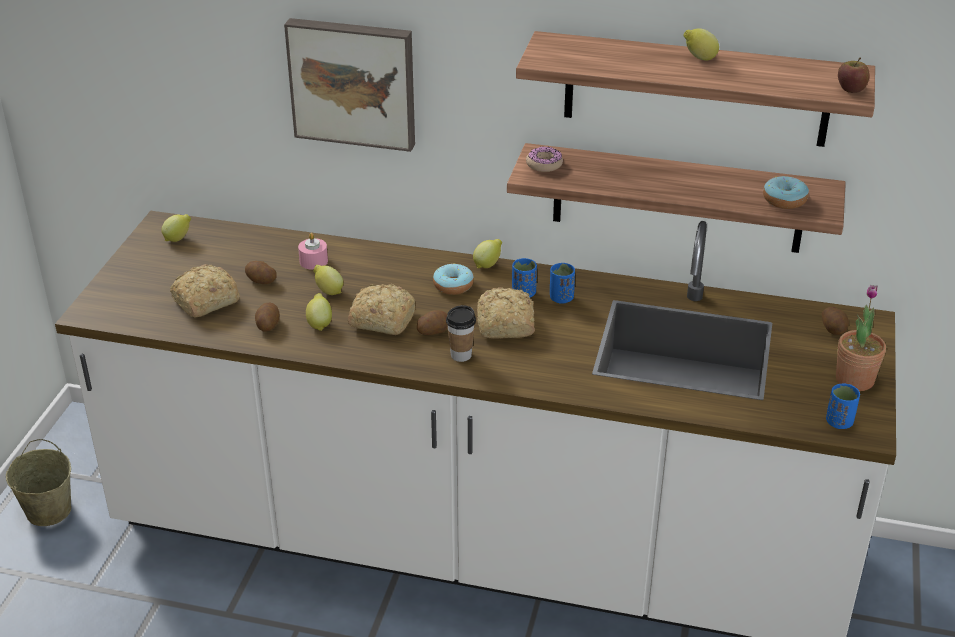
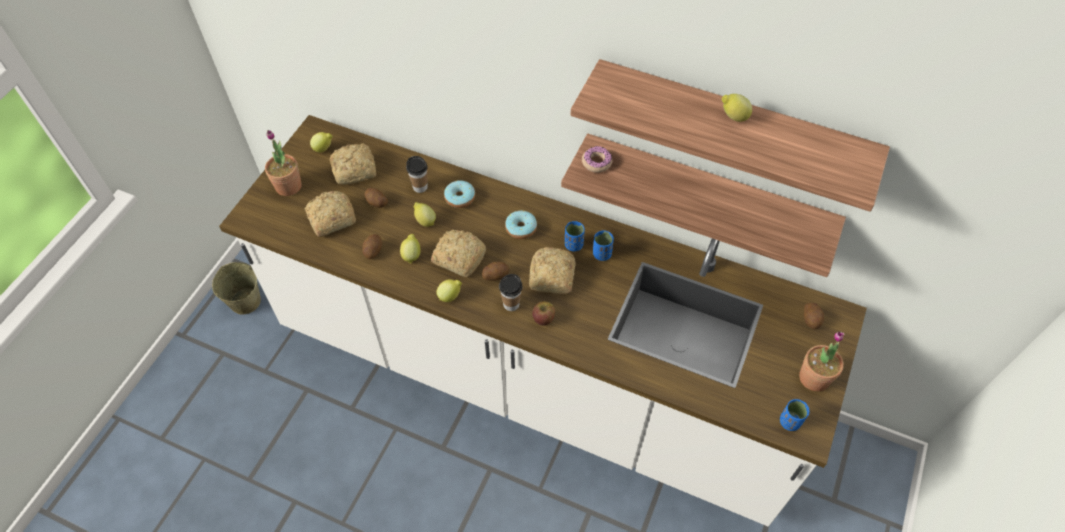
camera: 10 degrees right, 20 degrees up
(140, 277) = (288, 186): none -> potted plant
(226, 254) = (356, 170): none -> bread
(313, 261) = (420, 187): pink candle -> cup
(353, 82) = (453, 63): picture -> none
(488, 265) = (552, 209): lemon -> lemon (450, 296)
(784, 200) = (787, 234): donut -> donut (460, 198)
(851, 89) = (859, 178): apple -> apple (543, 318)

